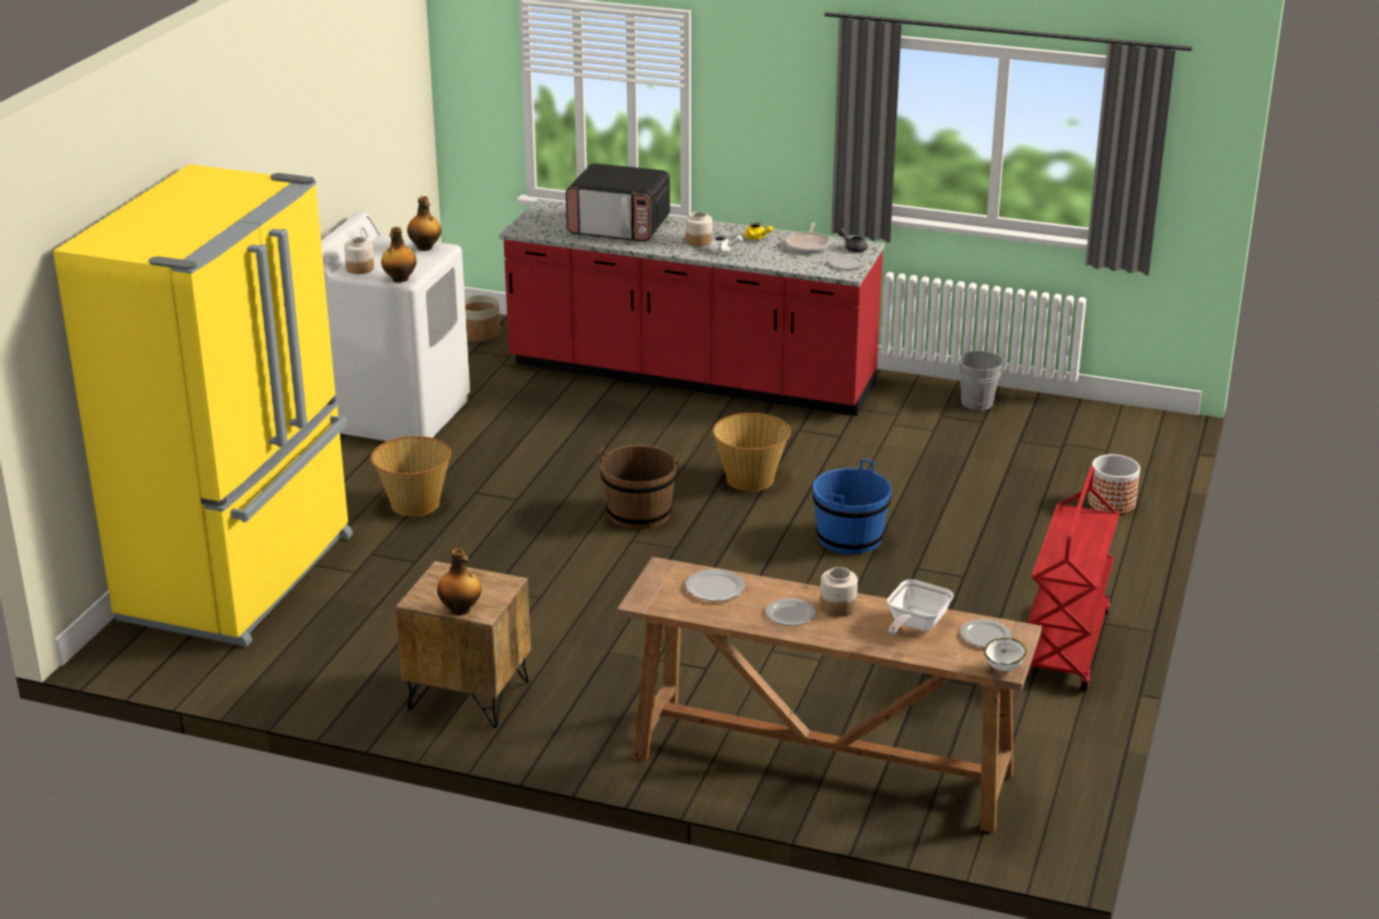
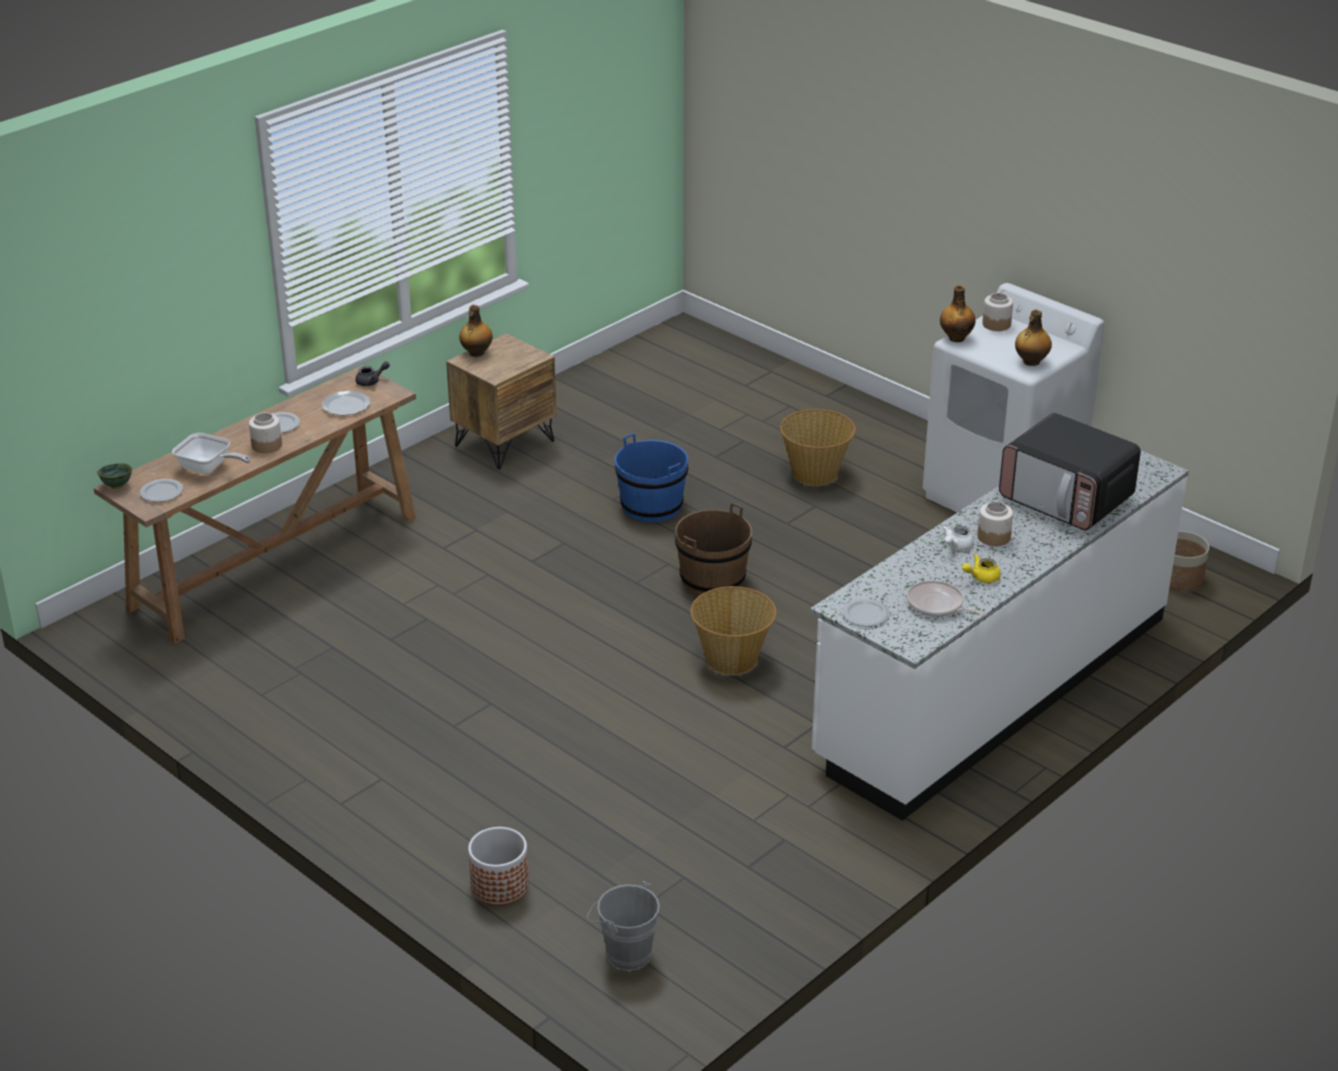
camera: 115 degrees right, 5 degrees up
(242, 577) = (750, 384): yellow fridge -> none
(619, 227) = (1066, 499): microwave -> microwave turned 90 degrees counterclockwise
(691, 377) = (992, 688): red counter -> white counter
(850, 538) = (575, 682): blue bucket -> blue bucket (651, 506)
(853, 248) = (909, 634): grey teapot -> grey teapot (371, 381)
(915, 625) = (209, 468): frying pan -> frying pan turned 150 degrees clockwise
(977, 404) = (795, 880): grey bucket -> grey bucket (624, 952)
(1004, 669) = (116, 486): white bowl -> green bowl
(1066, 647) = (294, 740): red cart -> none

